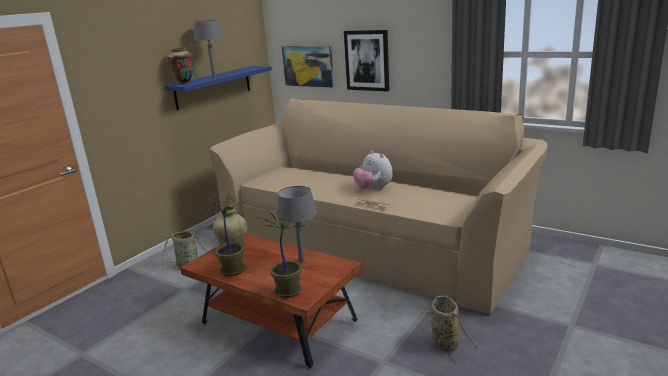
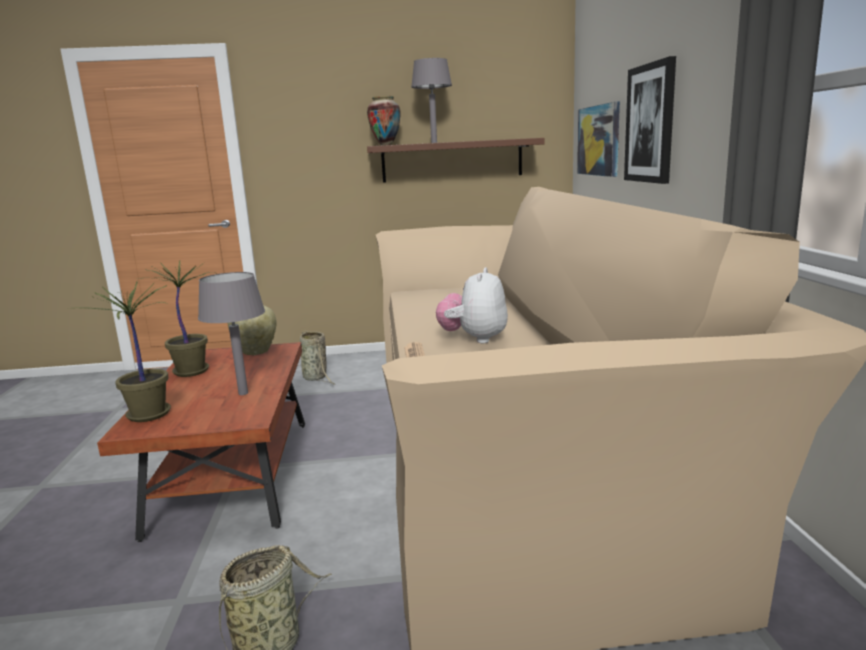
camera: 50 degrees right, 5 degrees down
(213, 87) = (452, 160): blue shelf -> brown shelf

